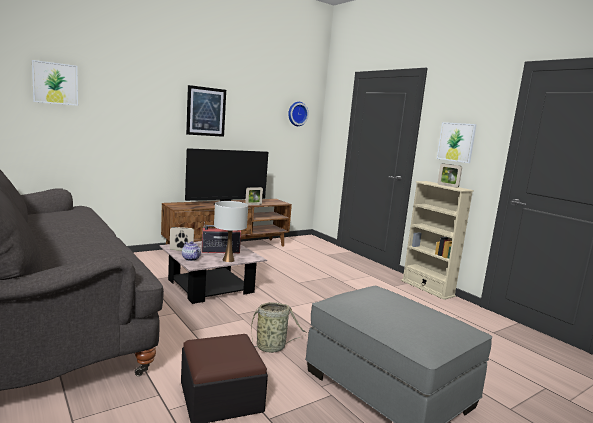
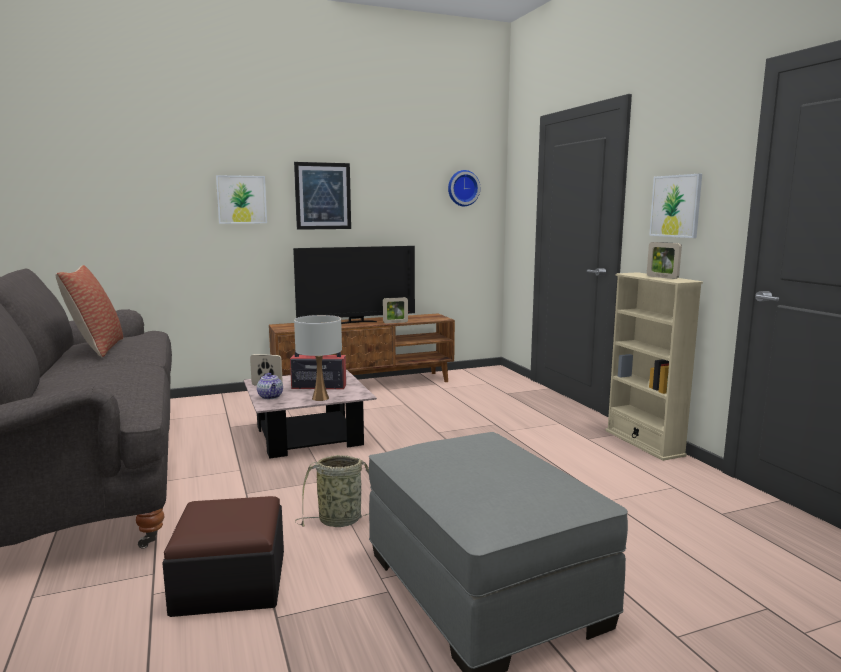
camera: 15 degrees right, 0 degrees up
(54, 220) = (97, 348): none -> pillow
(55, 83) = (119, 176): picture -> picture (241, 199)

